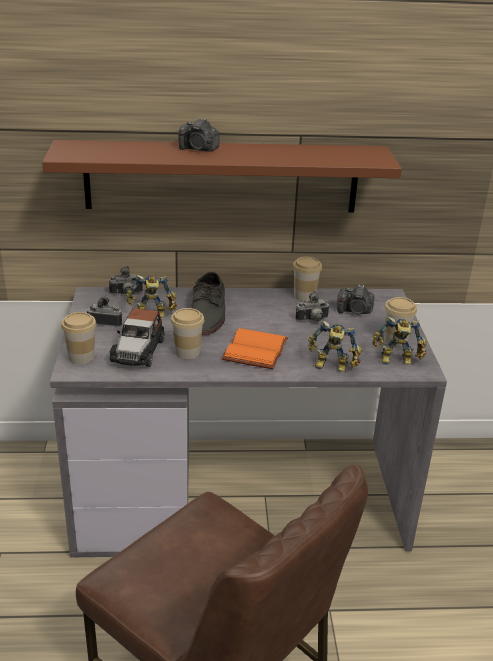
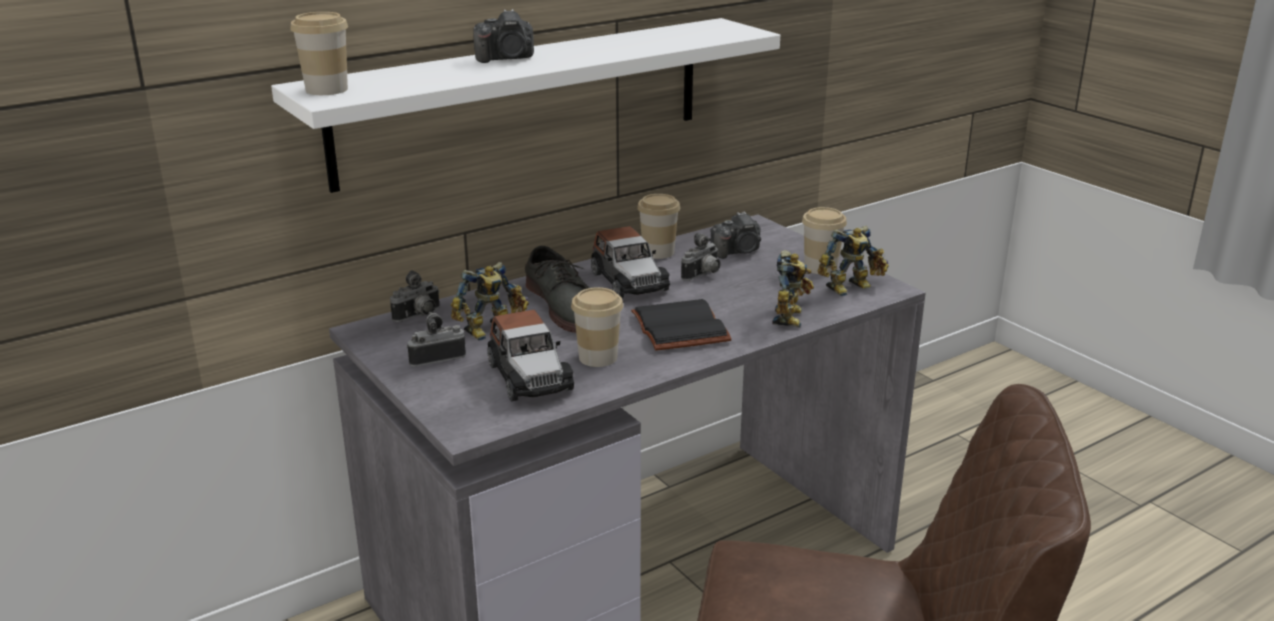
camera: 30 degrees left, 5 degrees down
(81, 357) = (459, 410): cup -> cup (326, 89)
(222, 177) = (523, 100): brown shelf -> white shelf
(257, 351) = (683, 328): orange book -> black book
(263, 310) = (628, 281): none -> toy car
(332, 367) = (791, 317): toy robot -> toy robot turned 60 degrees counterclockwise

